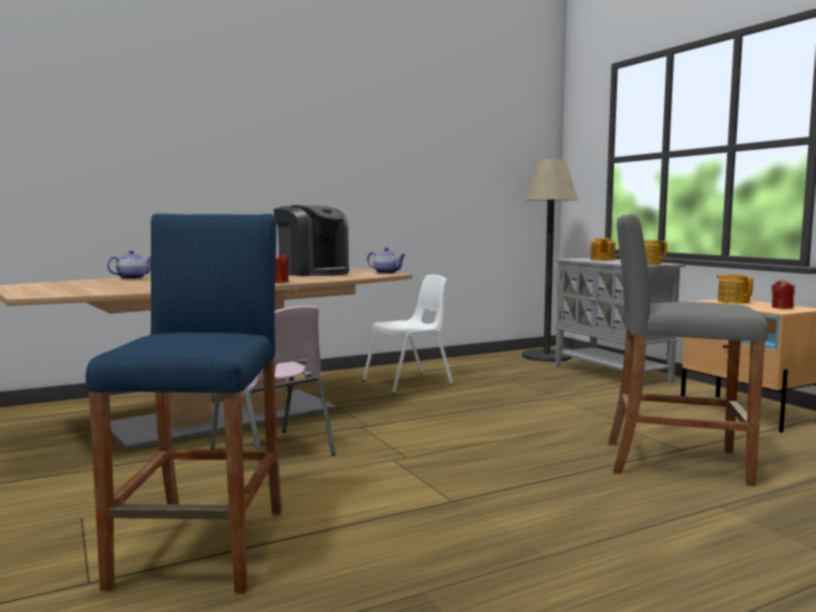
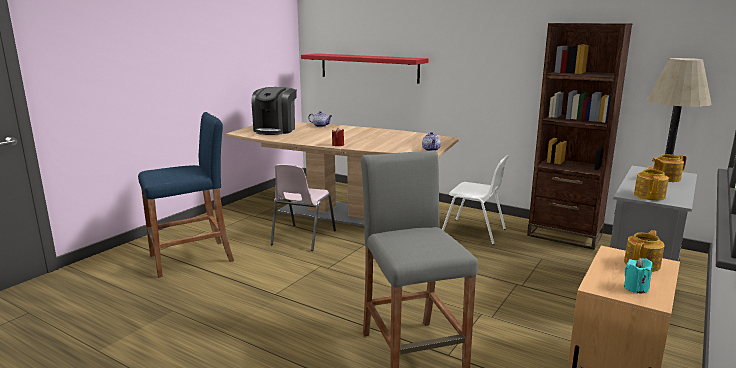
camera: 60 degrees right, 10 degrees up
(155, 182) = (368, 67): none -> red shelf
(313, 273) = (401, 140): coffee machine -> coffee machine (275, 130)
(467, 362) = (564, 235): none -> brown bookcase
(782, 307) = (636, 288): red candle -> turquoise candle

